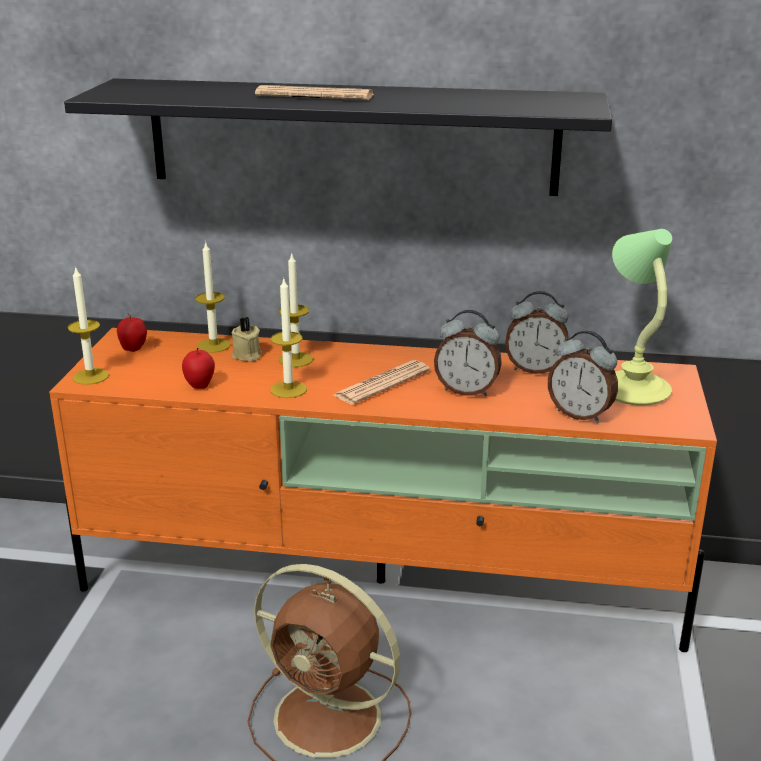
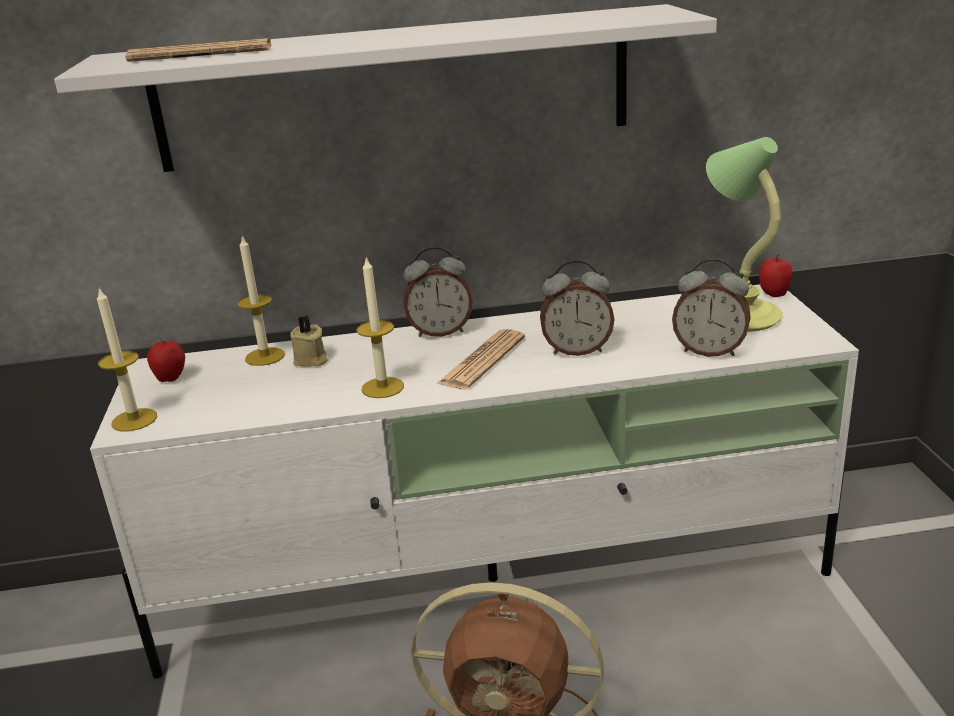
camera: 15 degrees left, 0 degrees up
(200, 385) = (276, 404): apple -> apple (774, 294)
(296, 359) = (369, 354): candle -> none
(314, 96) = (363, 39): newspaper -> newspaper (201, 54)
(352, 136) = (394, 89): black shelf -> white shelf
(384, 582) = (497, 579): orange tv stand -> white tv stand
(535, 369) = (629, 315): alarm clock -> alarm clock (440, 332)

